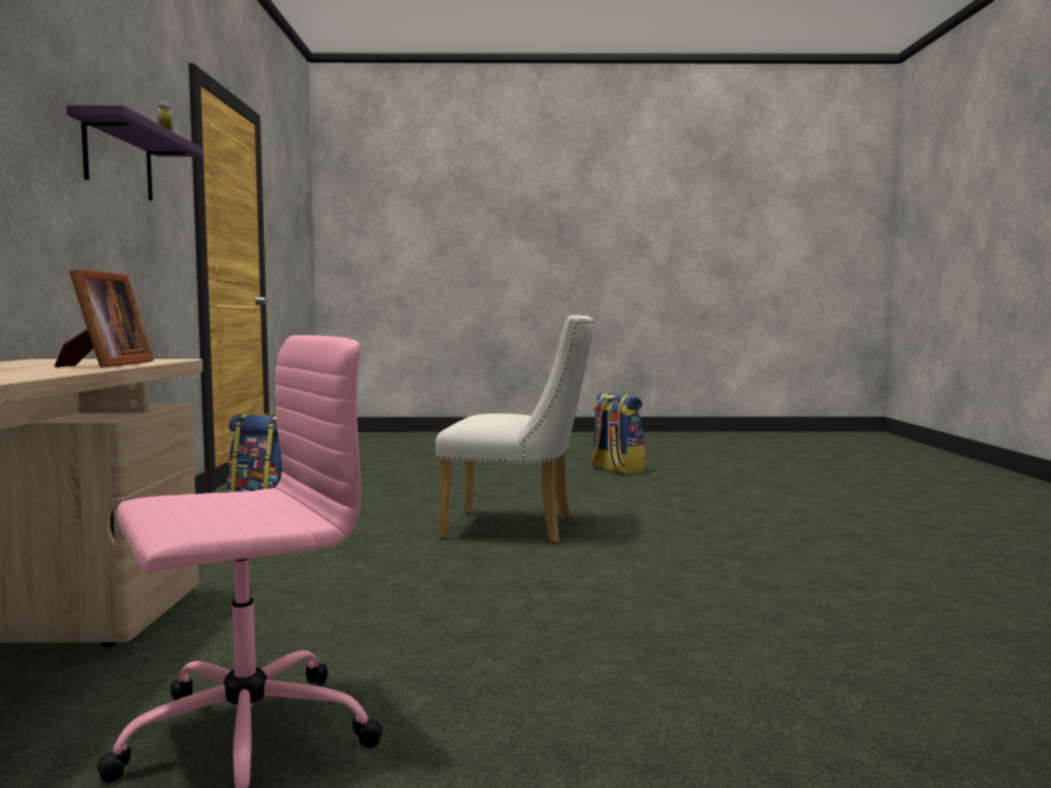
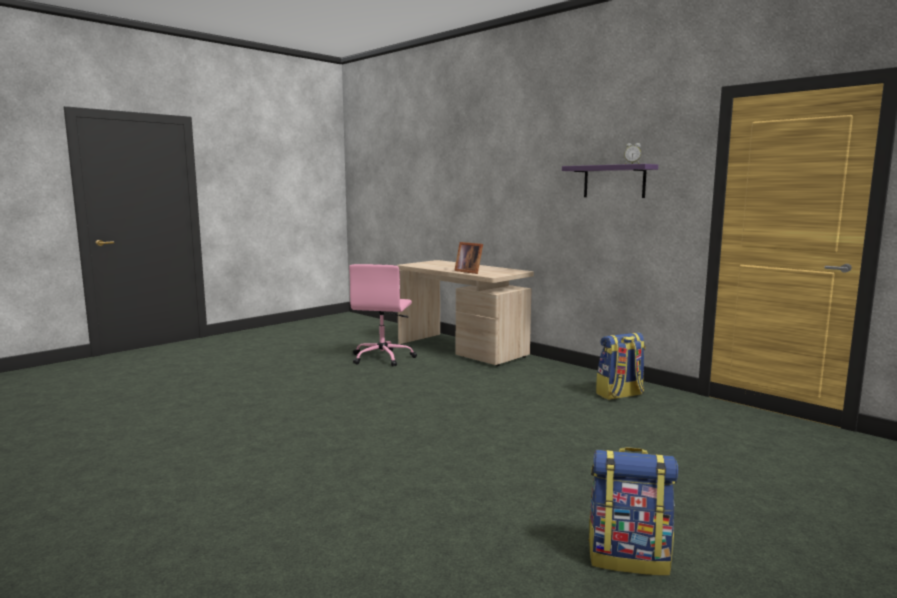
camera: 135 degrees right, 5 degrees up
(519, 528) = (480, 429): white chair -> none

